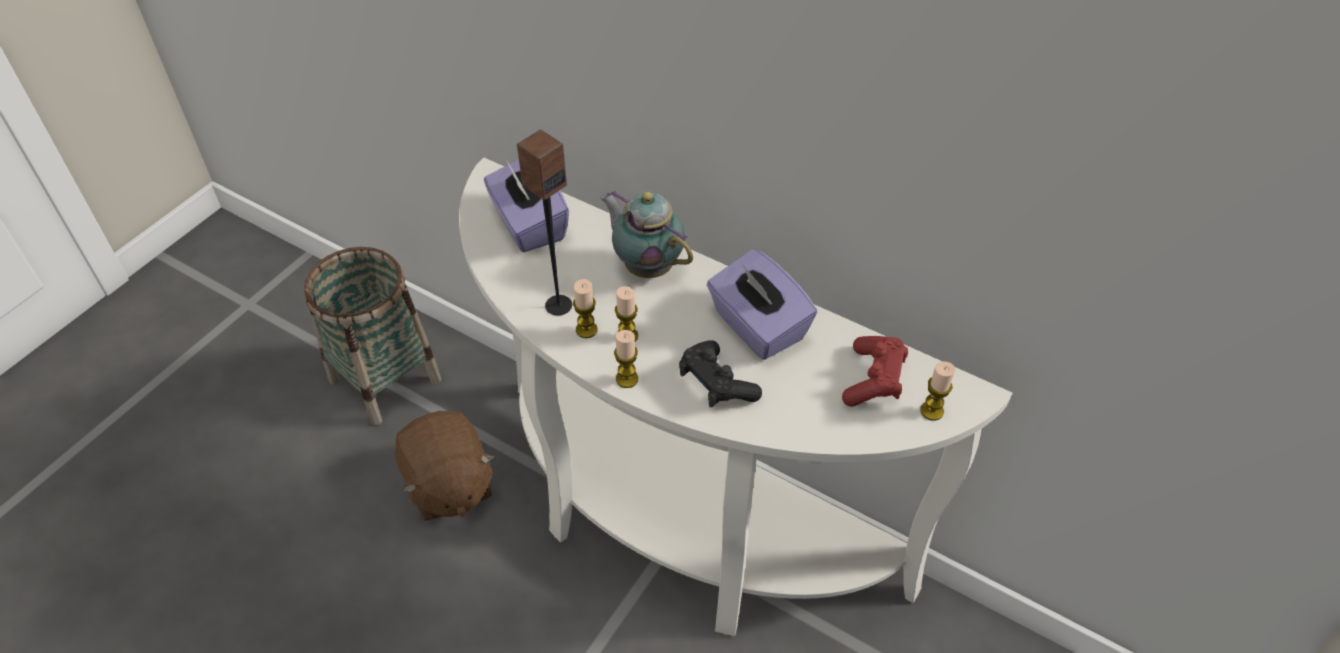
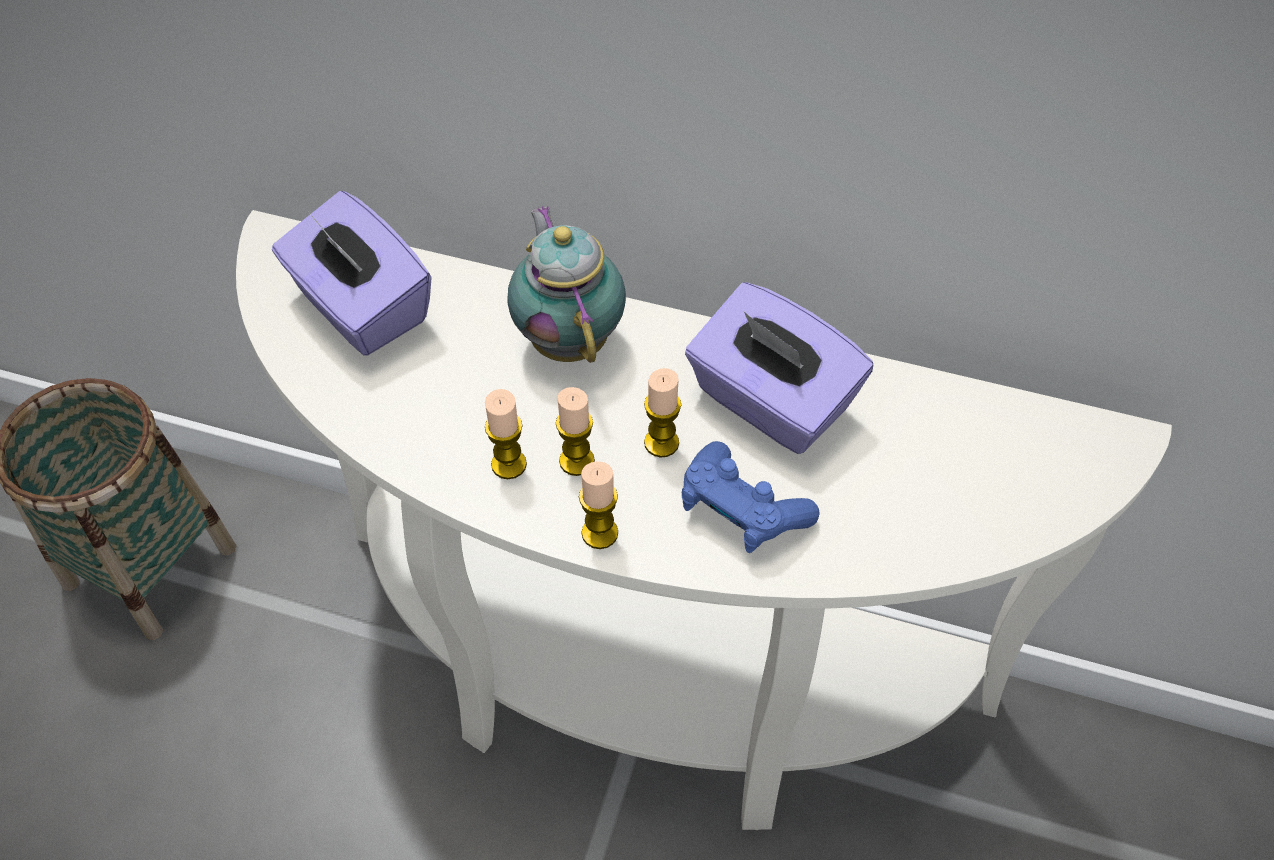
camera: 15 degrees left, 5 degrees up
(448, 485) = (292, 706): brown plush toy -> none
(558, 305) = (450, 432): speaker -> none
(646, 266) = (569, 338): teapot -> teapot turned 45 degrees clockwise
(716, 384) = (741, 511): black game controller -> blue game controller
(873, 380) = (971, 450): red game controller -> none
(932, 411) = (1071, 480): candle -> candle (661, 443)

